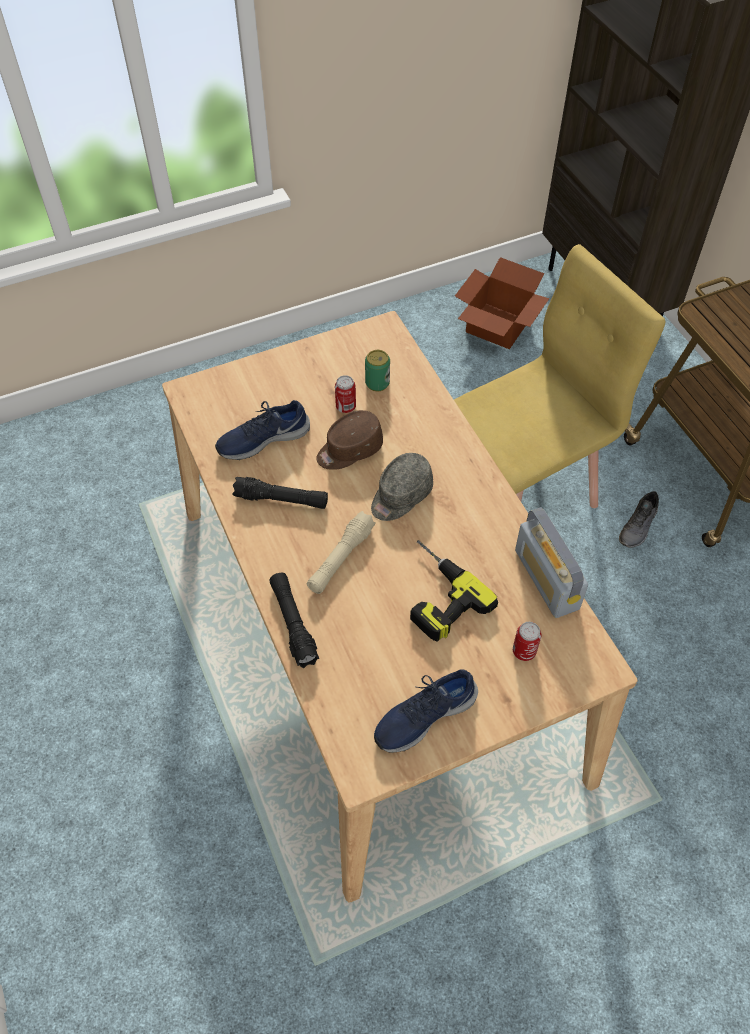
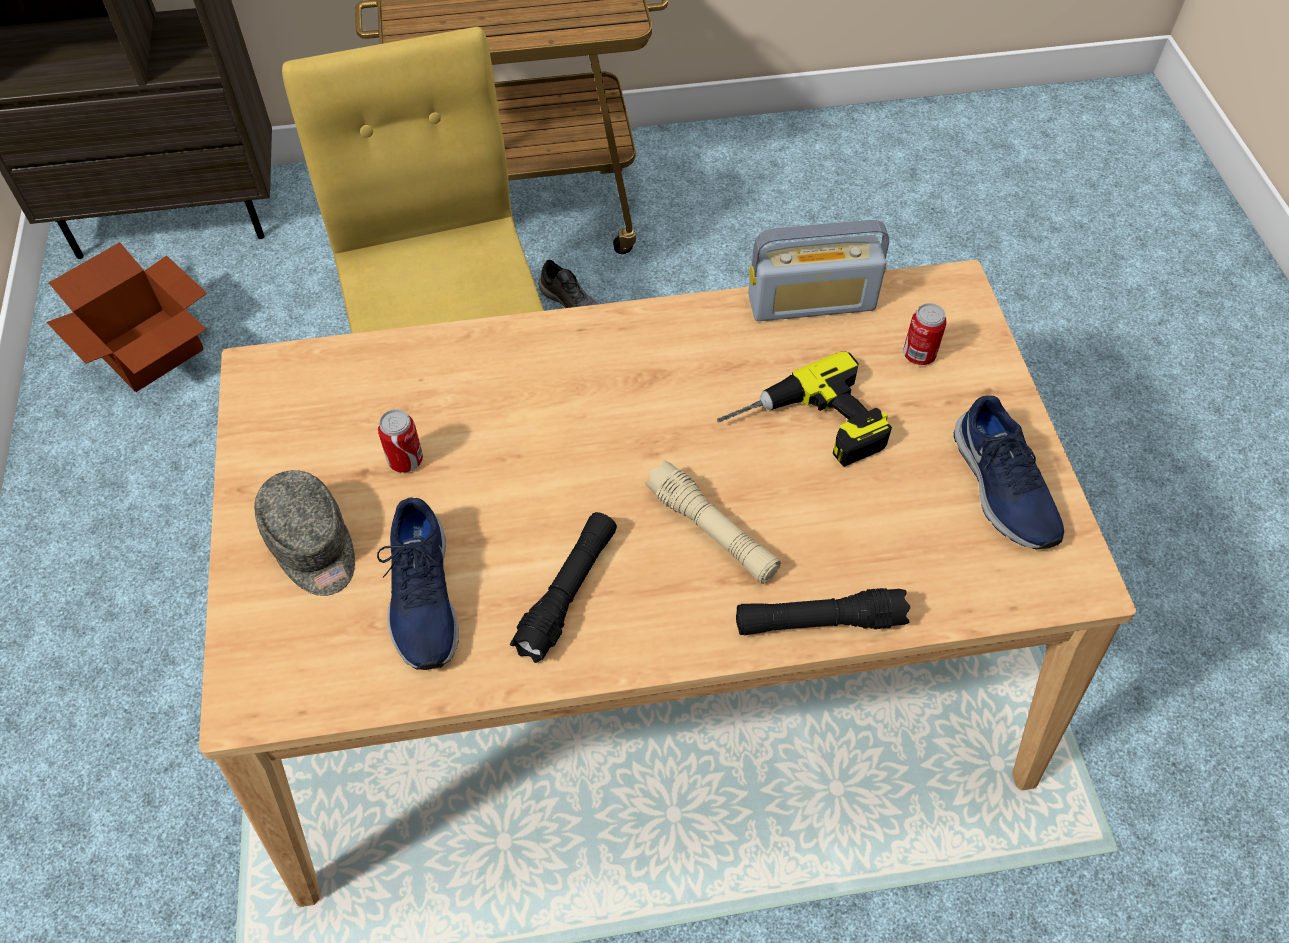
camera: 75 degrees left, 0 degrees up
(349, 450) = (499, 475): brown cap -> none
(377, 383) = (374, 407): can -> none
(400, 496) = (617, 429): grey cap -> grey cap (312, 546)

